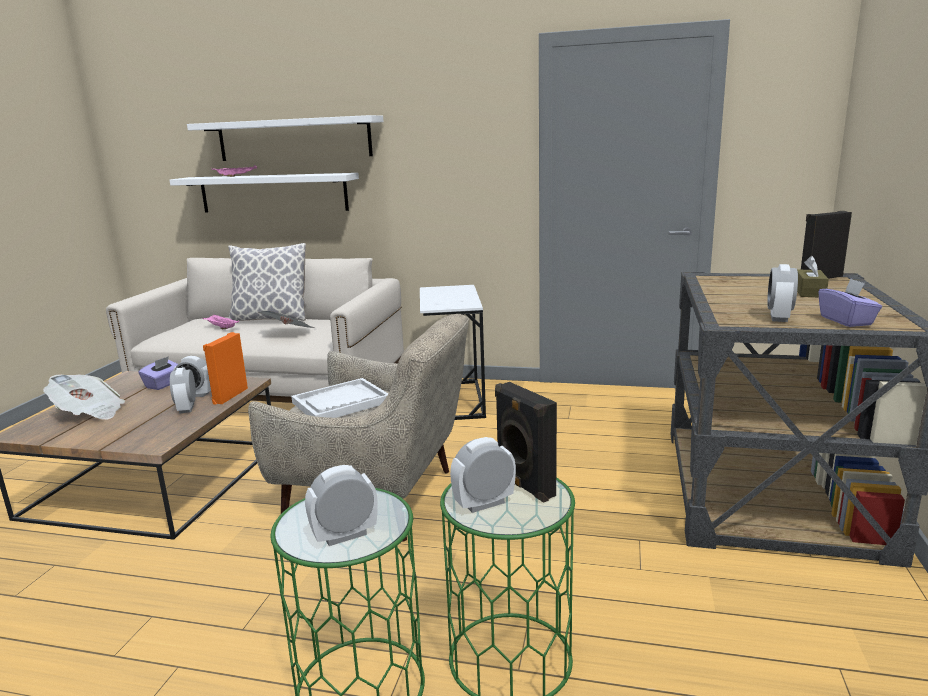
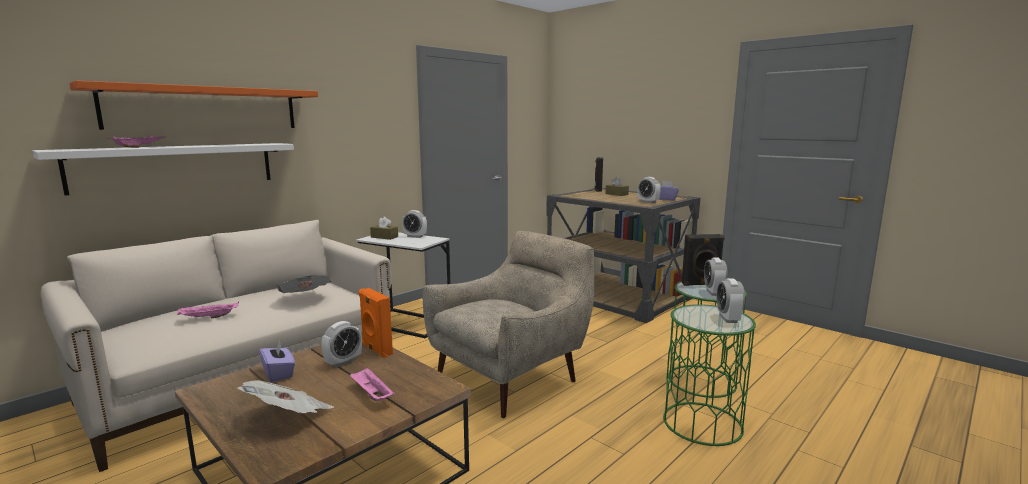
camera: 60 degrees left, 5 degrees down
(134, 424) = (371, 394): none -> pink tray
(187, 408) = (374, 369): alarm clock -> alarm clock (415, 236)
(271, 319) = (234, 299): pillow -> none
(293, 139) = (205, 108): white shelf -> orange shelf
(341, 402) = (495, 310): white tray -> none
(443, 290) = (384, 237): none -> brown tissue box

